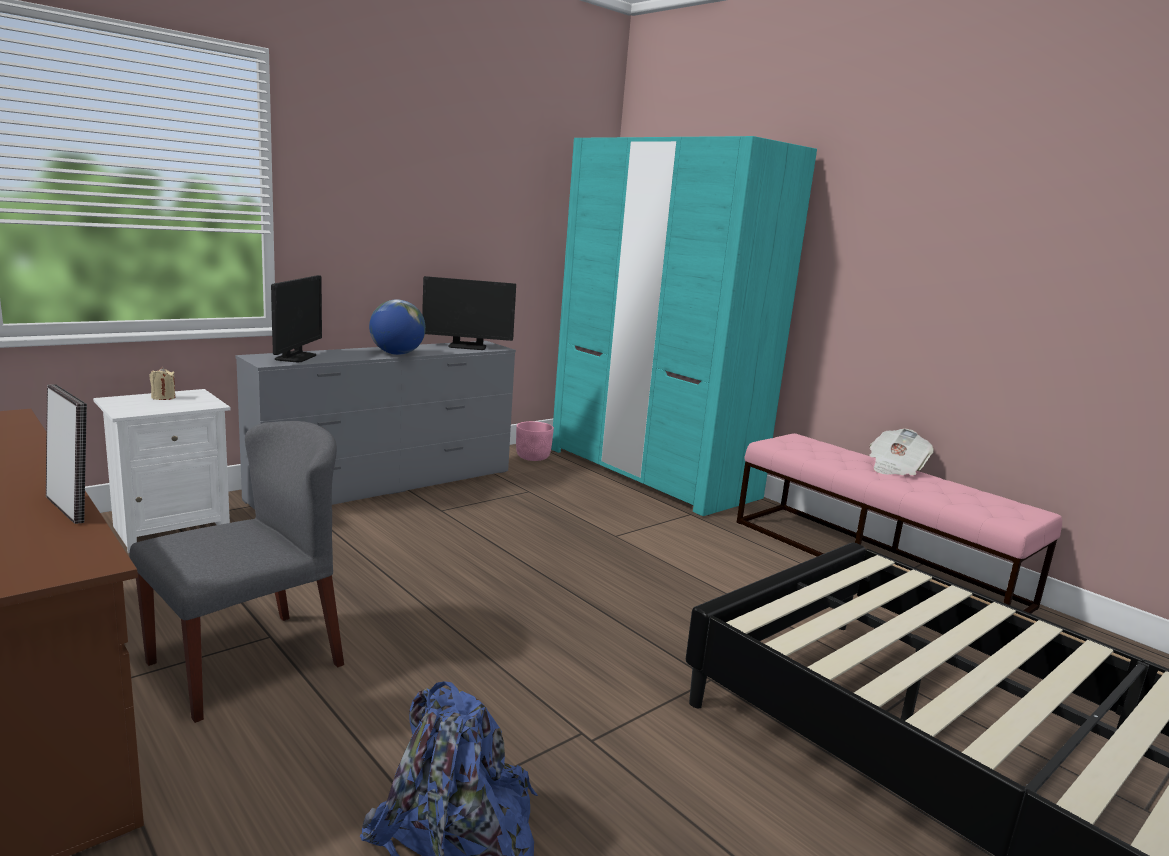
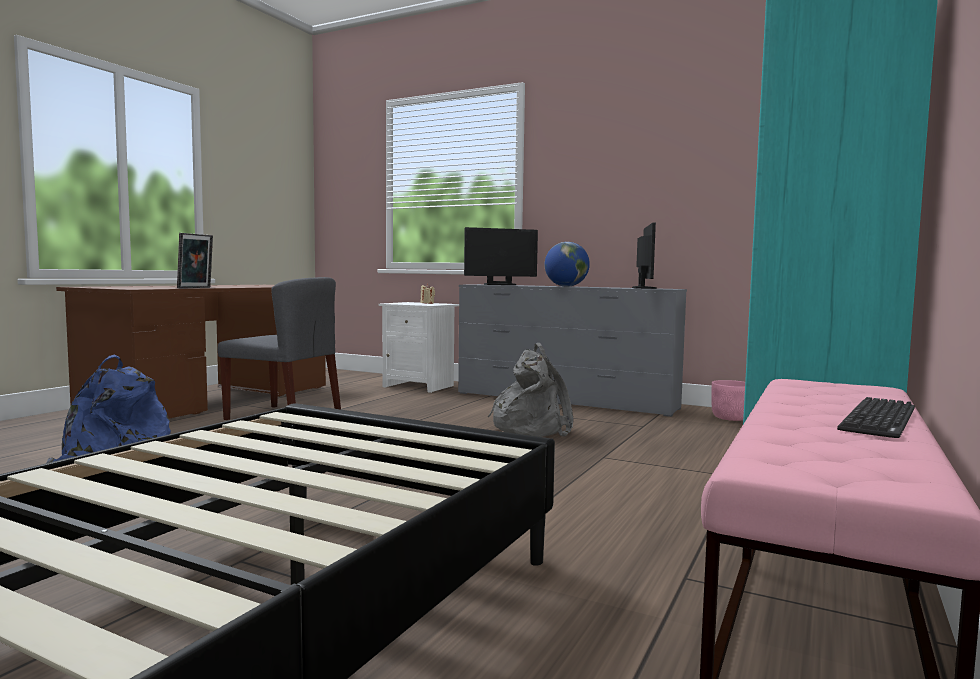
camera: 70 degrees right, 10 degrees down
(467, 346) = (644, 288): monitor -> monitor turned 150 degrees counterclockwise
(494, 533) = (531, 429): none -> grey backpack
(895, 468) = (878, 419): newspaper -> keyboard

